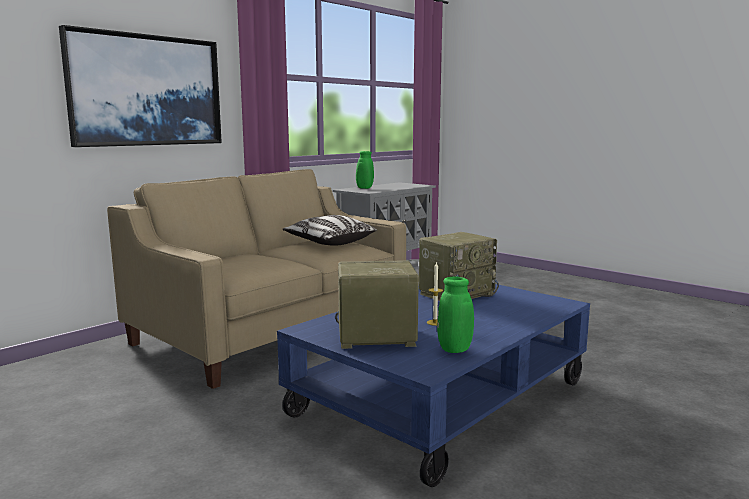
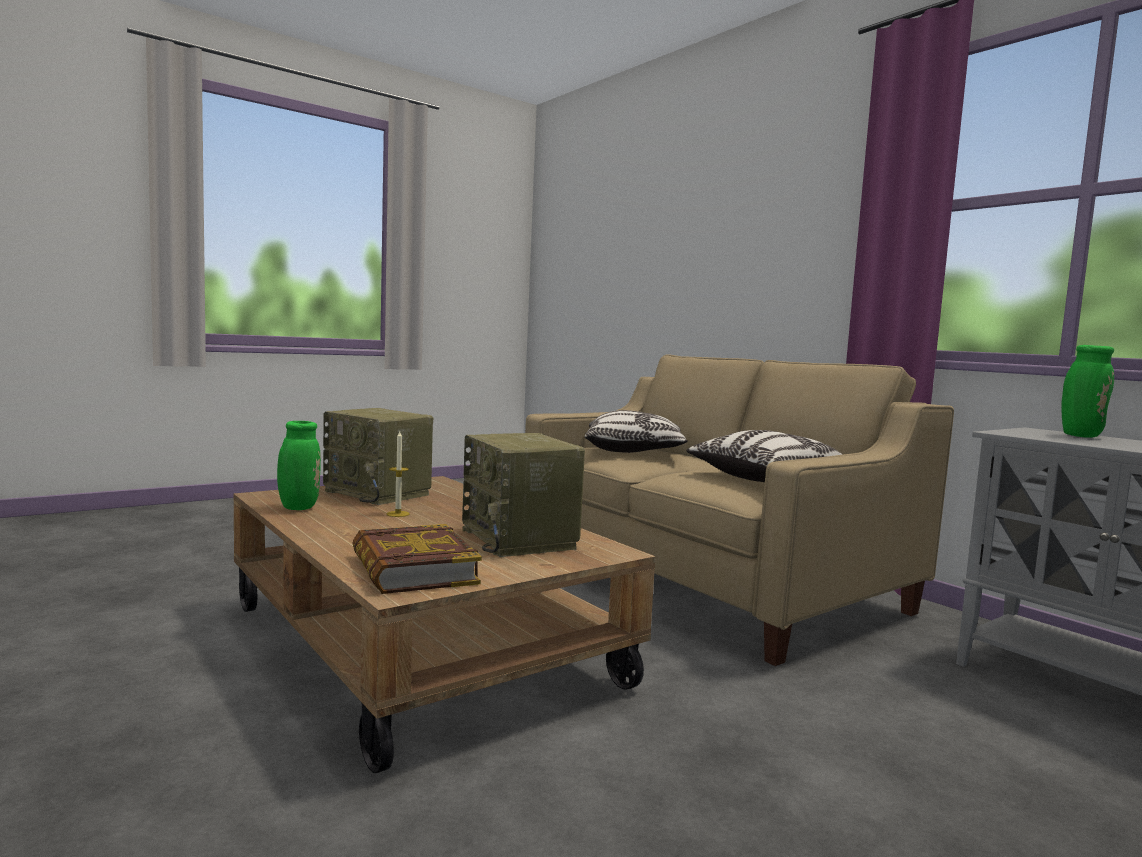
camera: 100 degrees right, 5 degrees down
(146, 91) = (759, 255): picture -> none
(243, 262) = (634, 451): none -> pillow
(374, 337) = (379, 493): radio -> radio turned 120 degrees clockwise
(441, 398) = (420, 644): blue coffee table -> brown coffee table
(536, 305) = (413, 569): none -> book

